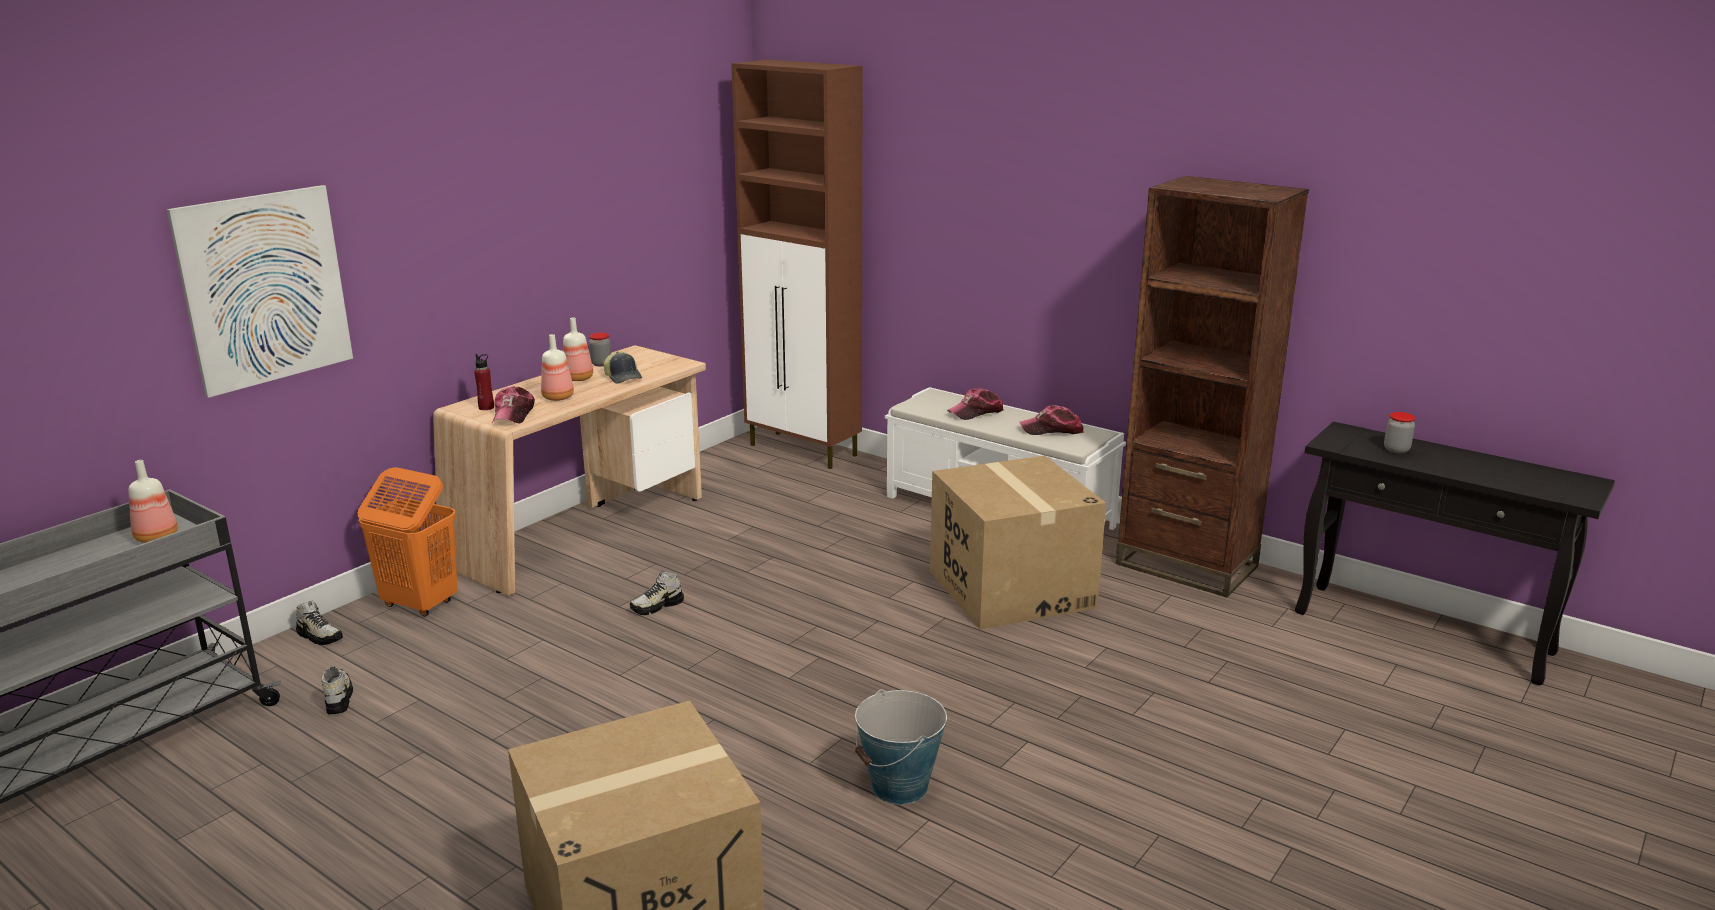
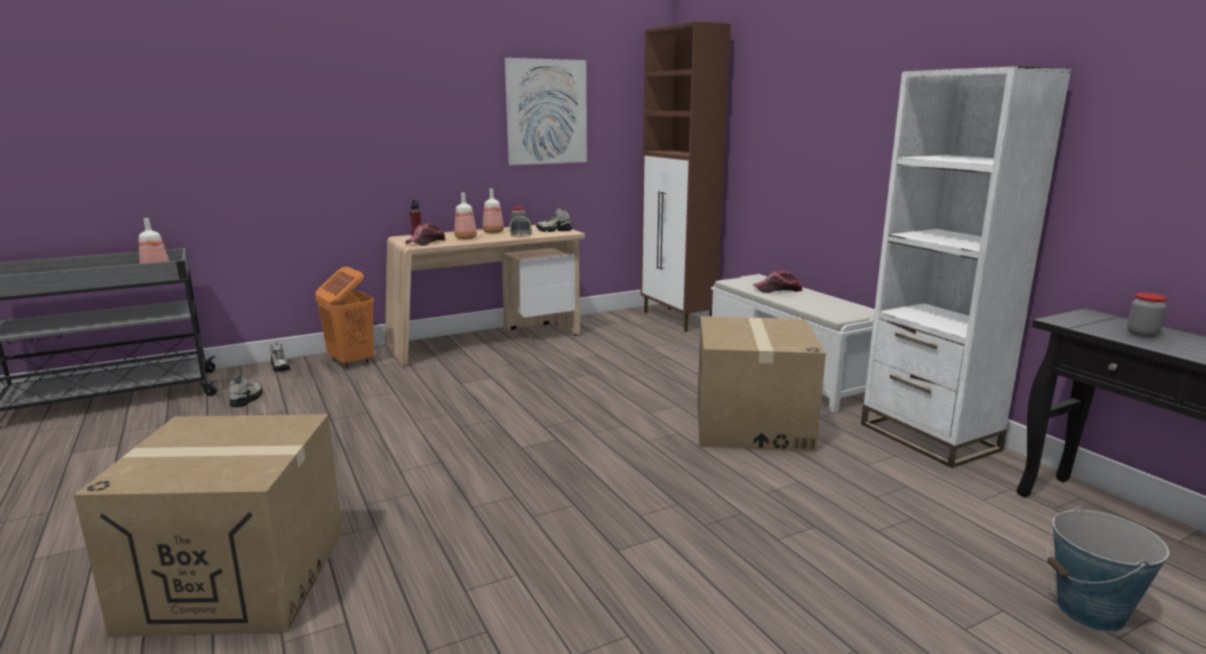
camera: 25 degrees right, 5 degrees down
(265, 288) = (268, 132): picture -> picture (547, 112)
(657, 606) = (484, 387): shoe -> shoe (554, 230)
(900, 787) = (520, 542): bucket -> bucket (1091, 611)
(1052, 430) = (829, 305): cap -> none
(1186, 565) = (928, 437): brown bookcase -> white bookcase

